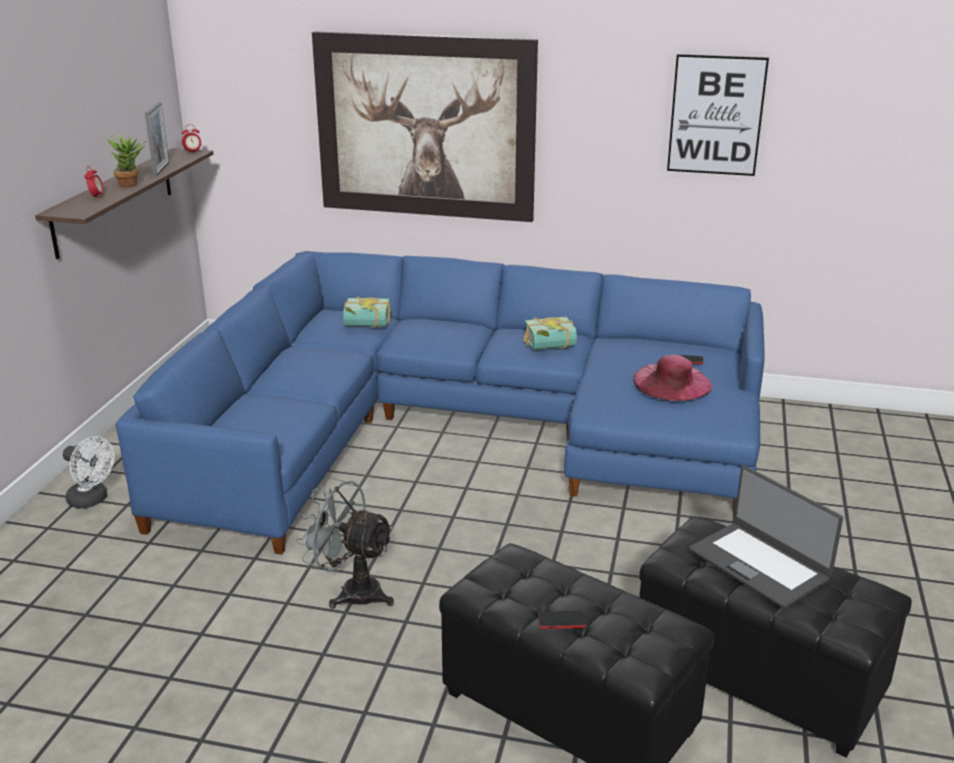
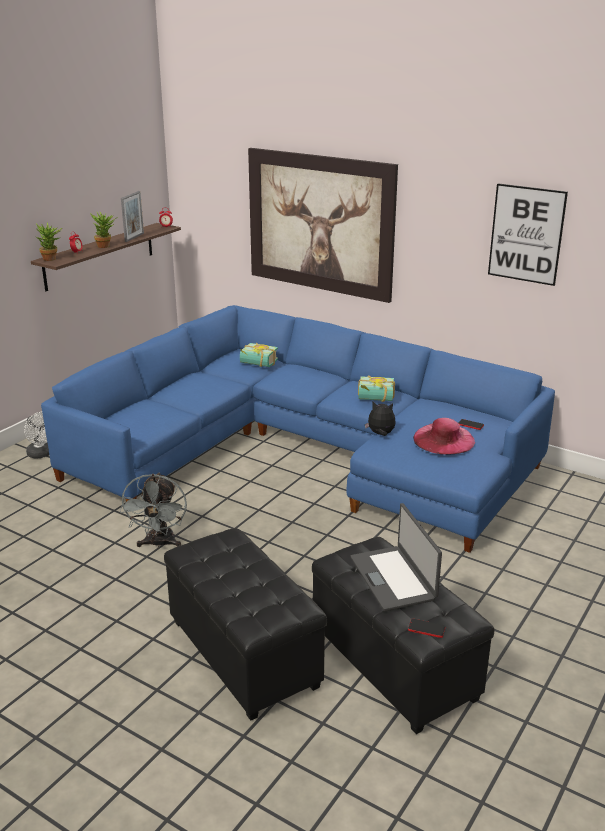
camera: 20 degrees right, 0 degrees up
(67, 209) = (52, 259): none -> potted plant
(352, 591) = (159, 544): grey fan -> grey fan turned 135 degrees counterclockwise
(561, 620) = (225, 583): phone -> phone (426, 629)
(588, 389) = (380, 434): none -> plush toy

